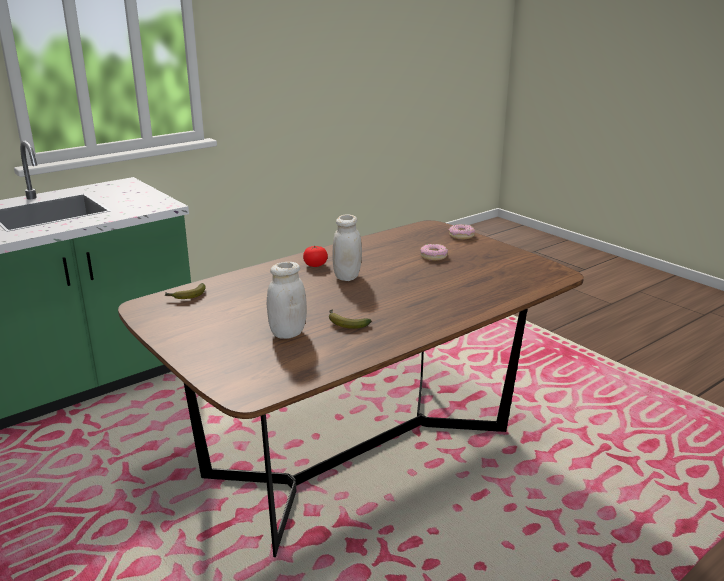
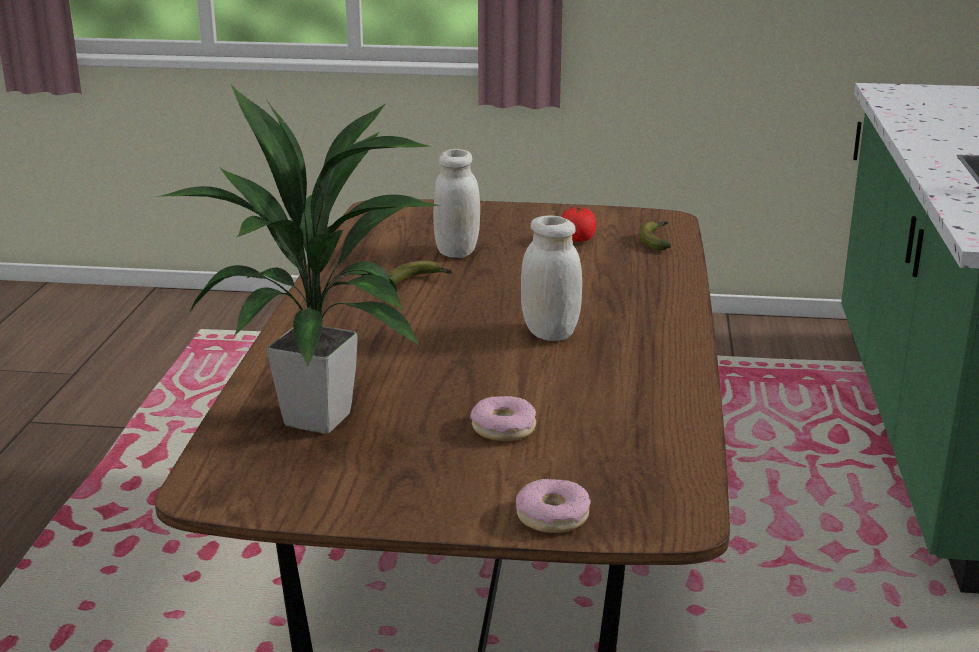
camera: 135 degrees right, 0 degrees up
(315, 265) = (636, 331): tomato -> tomato (577, 239)
(494, 280) = (320, 420): none -> potted plant

